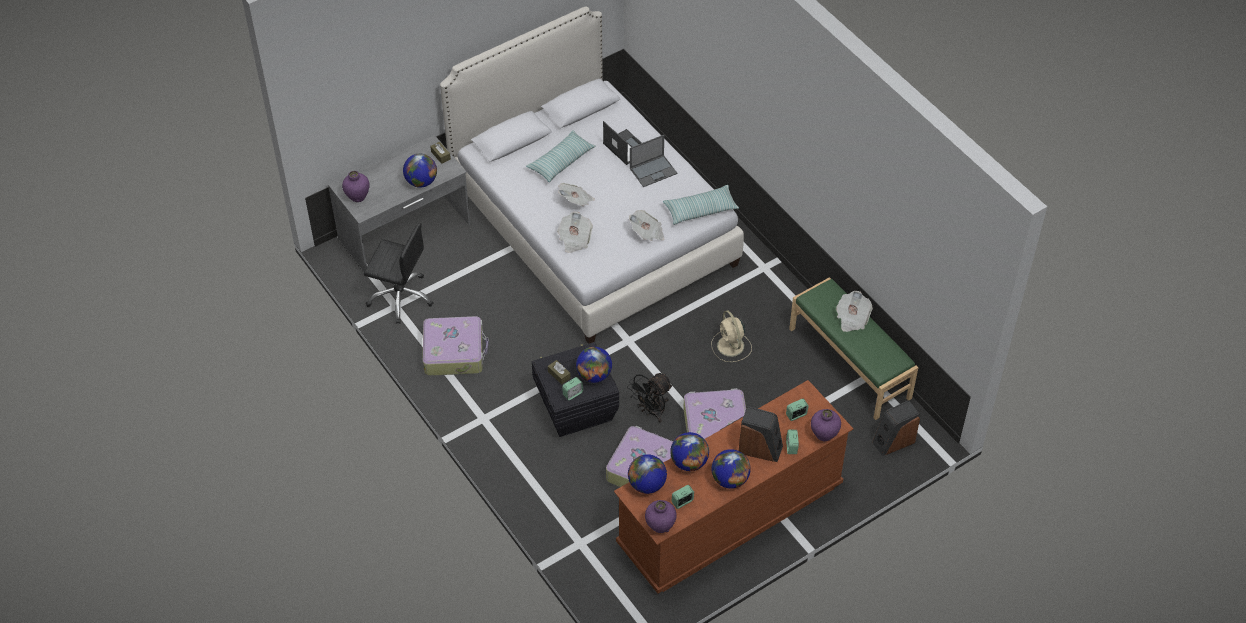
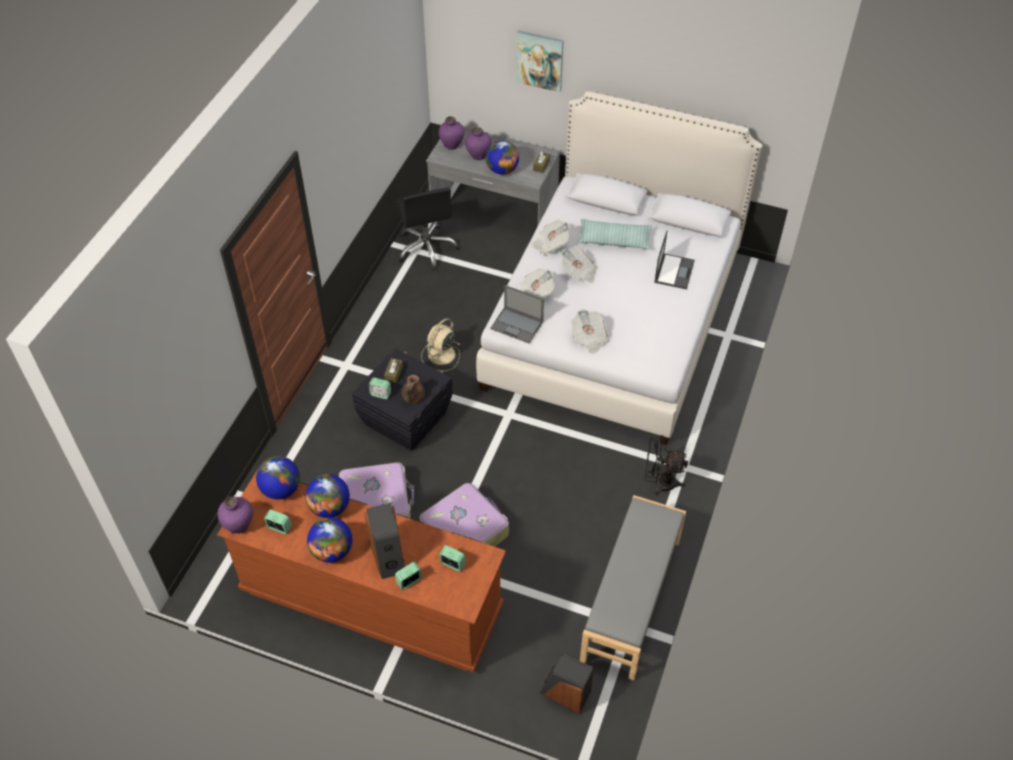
camera: 55 degrees right, 0 degrees up
(401, 70) = (540, 60): none -> picture
(454, 352) = (399, 310): suitcase -> none
(594, 375) = (412, 397): globe -> brown teapot
(651, 412) = (443, 474): black fan -> black fan (660, 482)
(653, 170) = (666, 304): laptop -> laptop (517, 325)
(700, 210) = (653, 361): pillow -> none
(731, 347) = (567, 492): beige fan -> beige fan (440, 355)
(824, 435) = (445, 601): purple vase -> purple vase (478, 155)
(850, 363) = (632, 600): green bench -> grey bench
(852, 318) = (647, 557): newspaper -> newspaper (550, 244)

